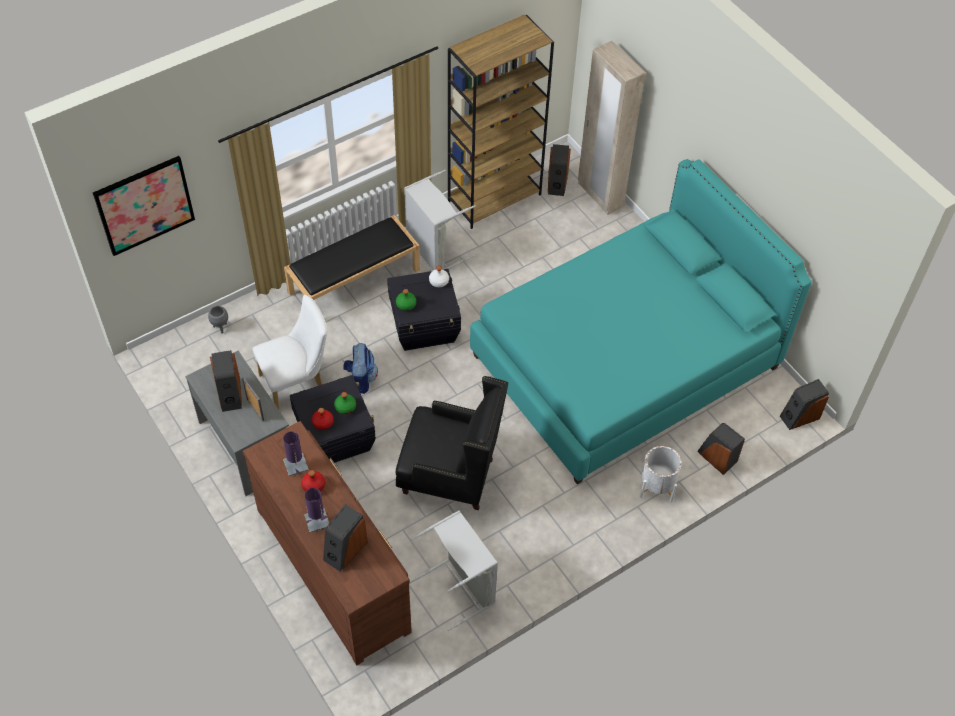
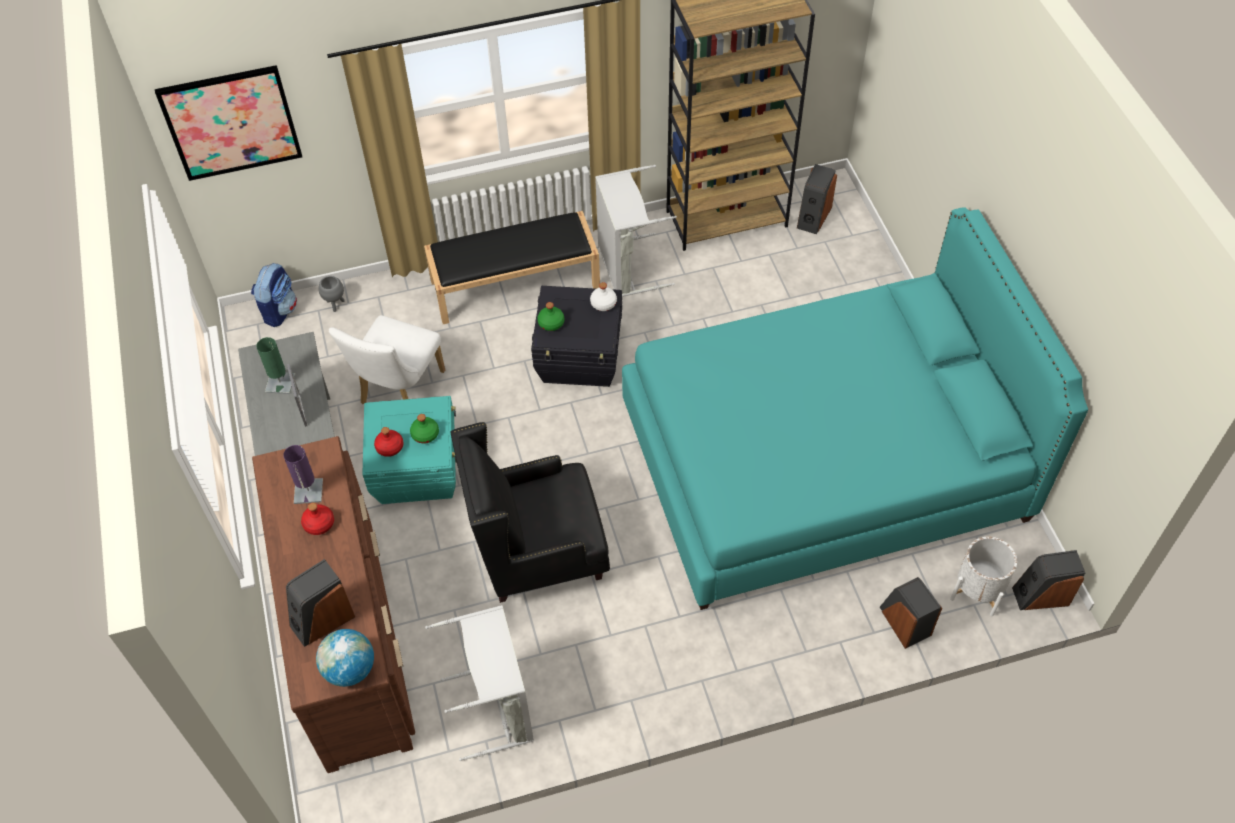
camera: 20 degrees right, 0 degrees up
(230, 394) = (280, 383): speaker -> green table lamp
(297, 382) = (398, 392): white chair -> white chair turned 120 degrees clockwise
(317, 520) = (304, 571): purple table lamp -> none
(335, 437) = (417, 470): black storage box -> turquoise storage box
(361, 379) = (476, 406): backpack -> backpack (279, 310)
(379, 577) = (350, 669): none -> globe
(450, 476) = (540, 556): black armchair -> black armchair turned 135 degrees clockwise
(600, 195) = (864, 243): beige wardrobe -> none
(657, 486) = (807, 640): white planter -> white planter (977, 590)

